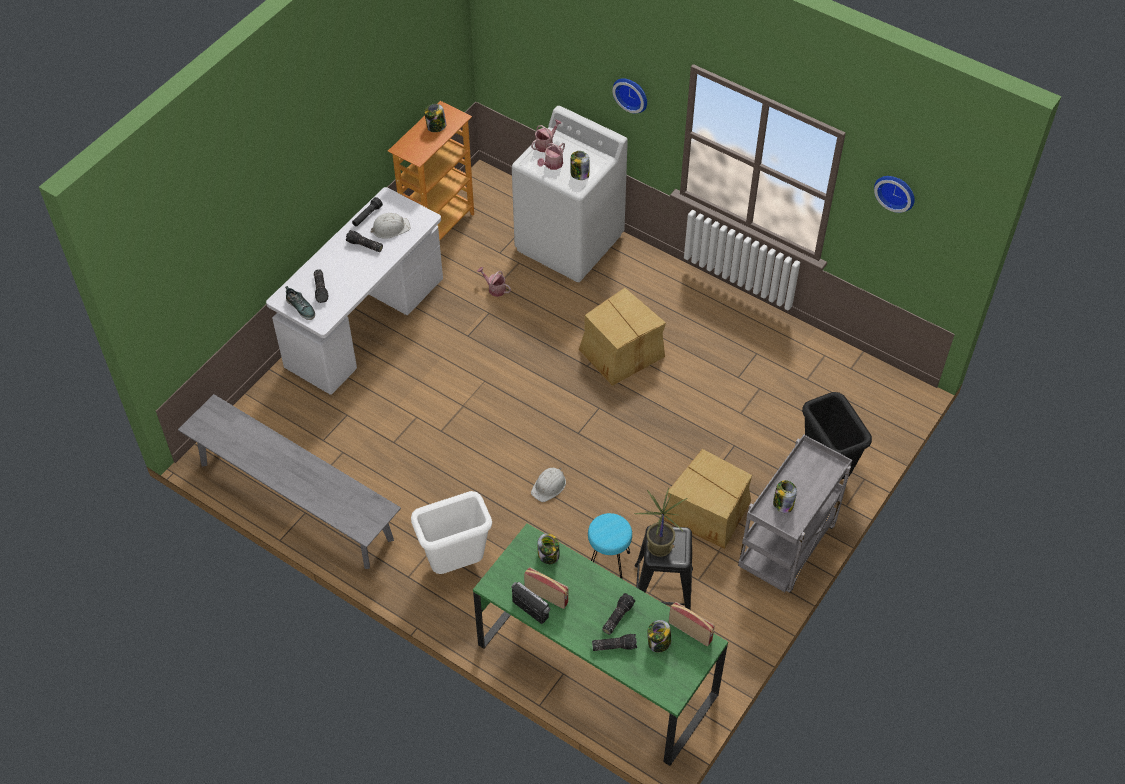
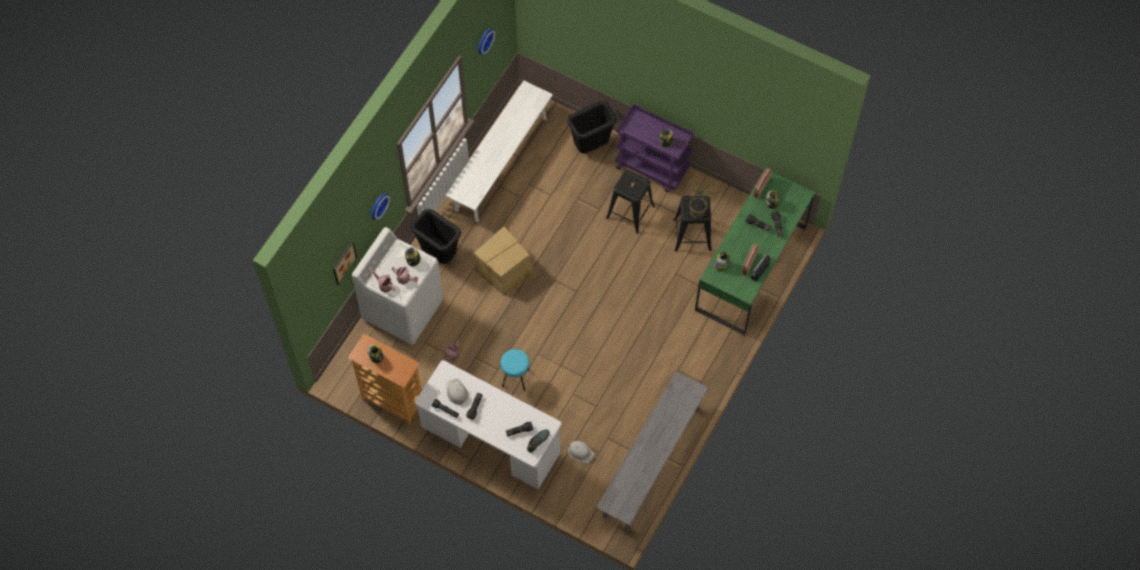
camera: 95 degrees left, 10 degrees up
(455, 564) = (688, 355): white trash can -> none
(549, 486) = (621, 305): white hard hat -> white hard hat (580, 452)
(556, 69) = (343, 262): none -> picture
(608, 563) = (676, 266): turquoise stool -> turquoise stool (516, 378)
(648, 282) = (439, 255): none -> black trash can
(707, 511) = (630, 212): cardboard box -> black stool
(787, 549) = (653, 168): grey cart -> purple cart
(795, 357) = (501, 163): none -> white bench

